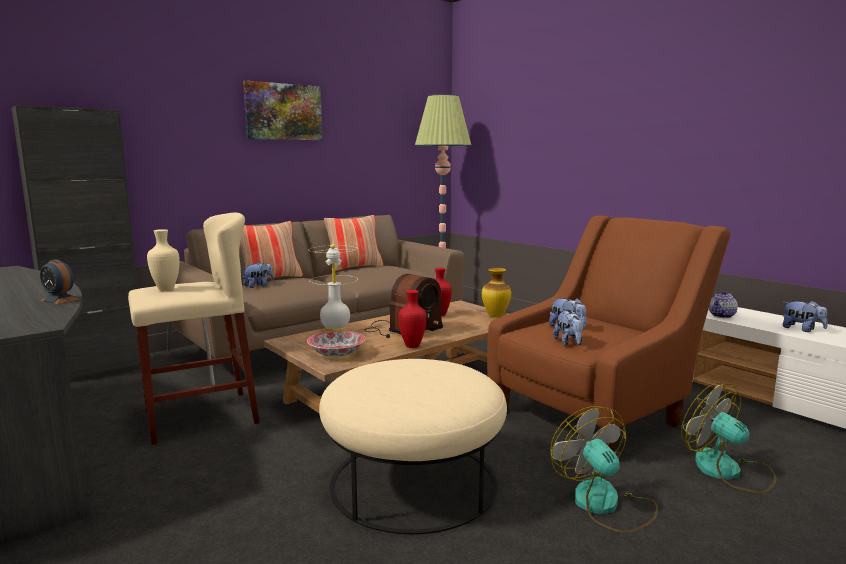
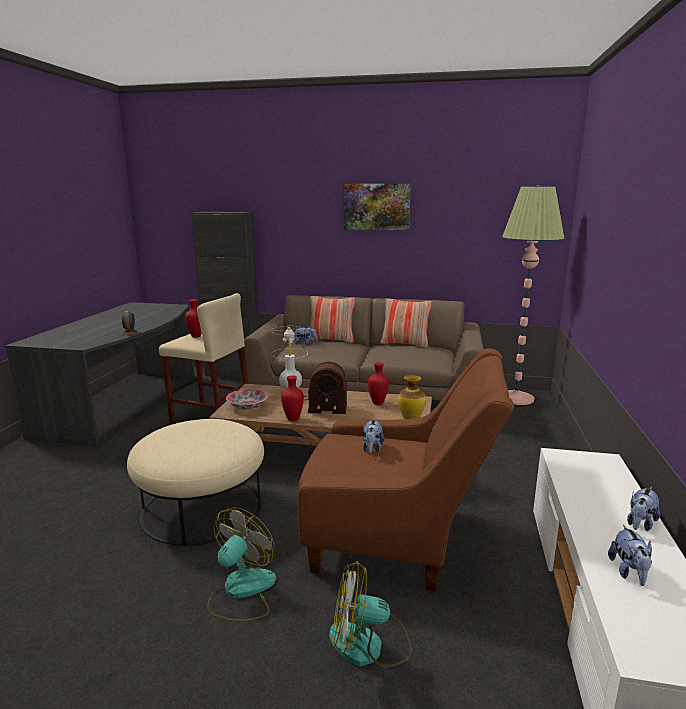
camera: 50 degrees right, 5 degrees up
(166, 289) = (196, 336): beige vase -> red vase
(569, 343) = (331, 460): plush toy -> plush toy (640, 524)
(722, 316) = (588, 511): teapot -> none
(728, 471) = (368, 644): fan -> fan turned 105 degrees counterclockwise

